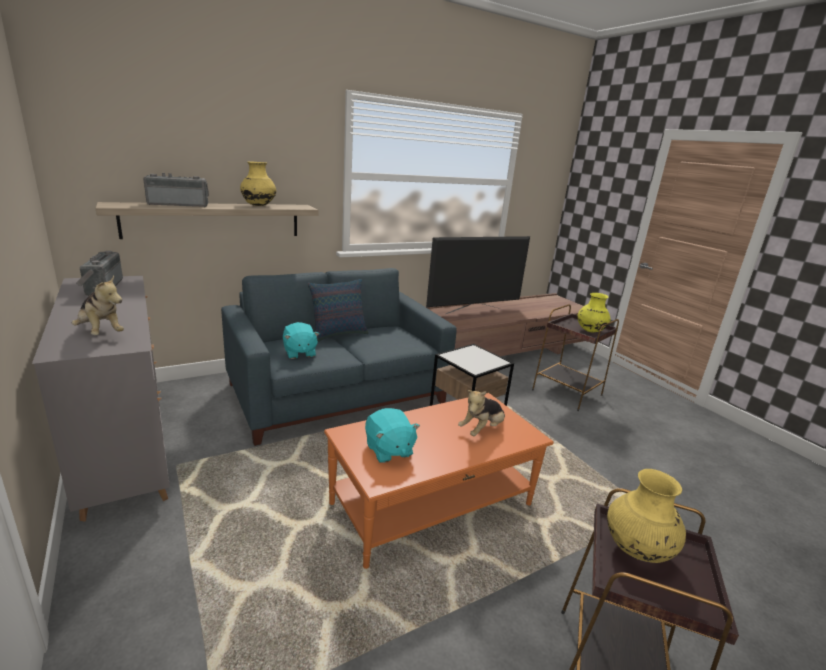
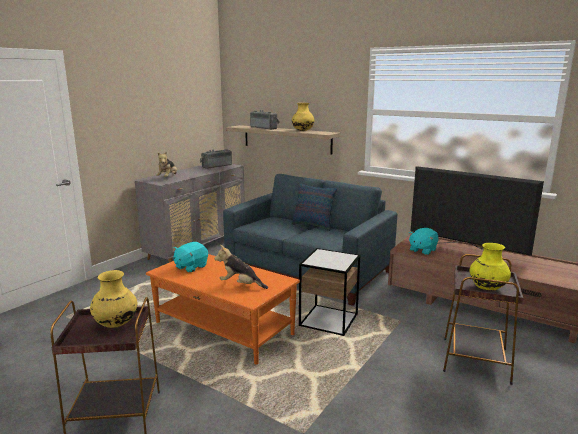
camera: 65 degrees right, 5 degrees down
(299, 353) = (268, 224): turquoise plush toy -> turquoise plush toy (422, 250)

